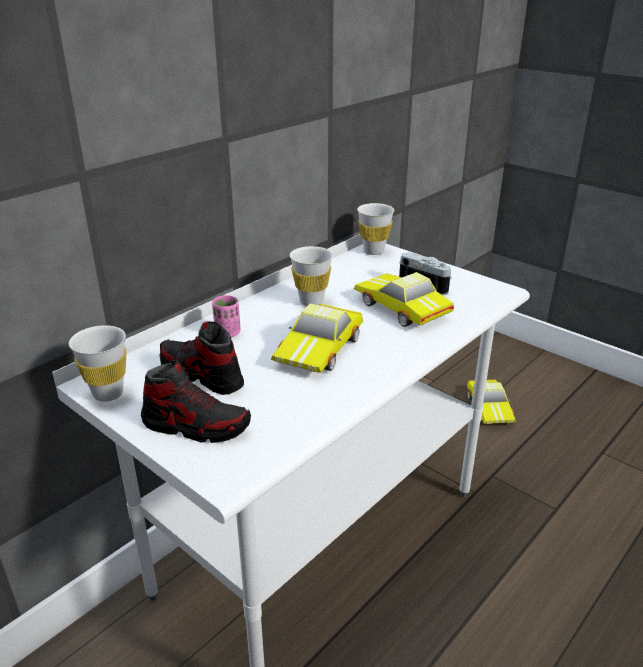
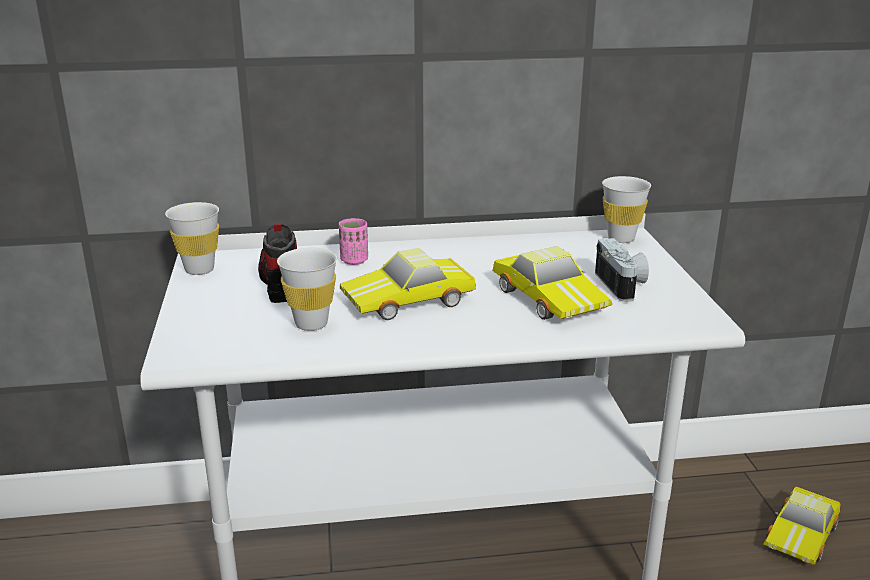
camera: 40 degrees right, 5 degrees down
(196, 426) = (217, 315): shoe -> none
(311, 301) = (471, 261): white cup -> white cup (311, 324)
(401, 309) = (550, 297): toy car -> toy car turned 150 degrees clockwise

